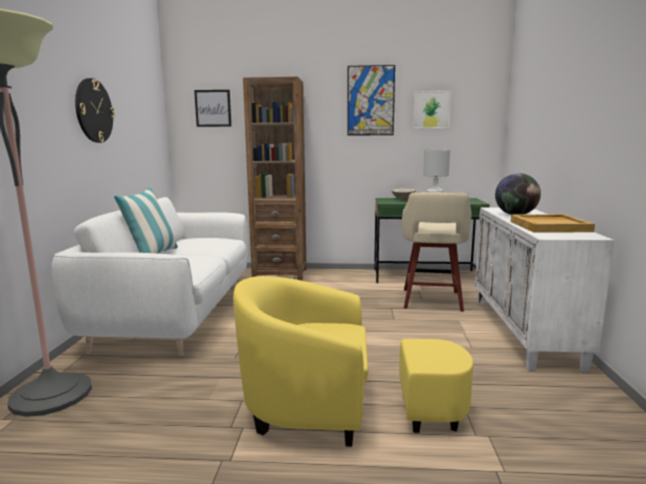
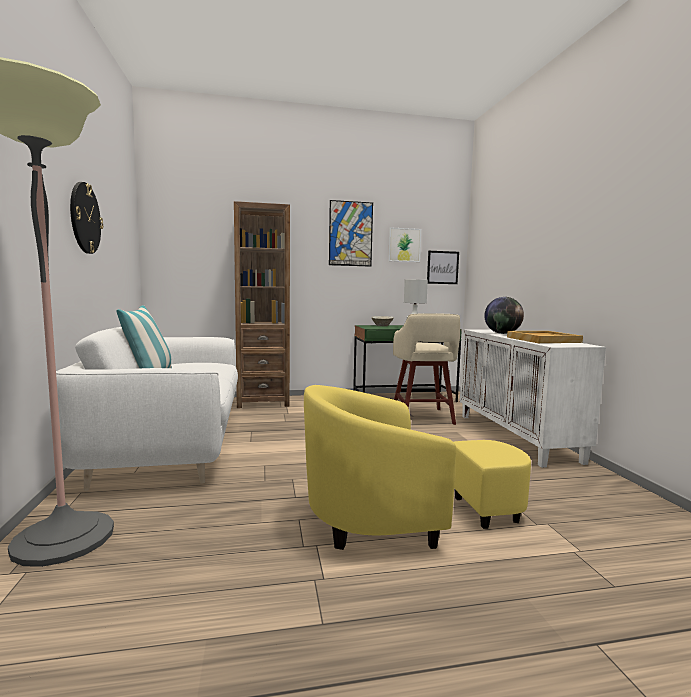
camera: 15 degrees left, 5 degrees down
(213, 108) = (192, 232): picture -> picture (442, 267)

